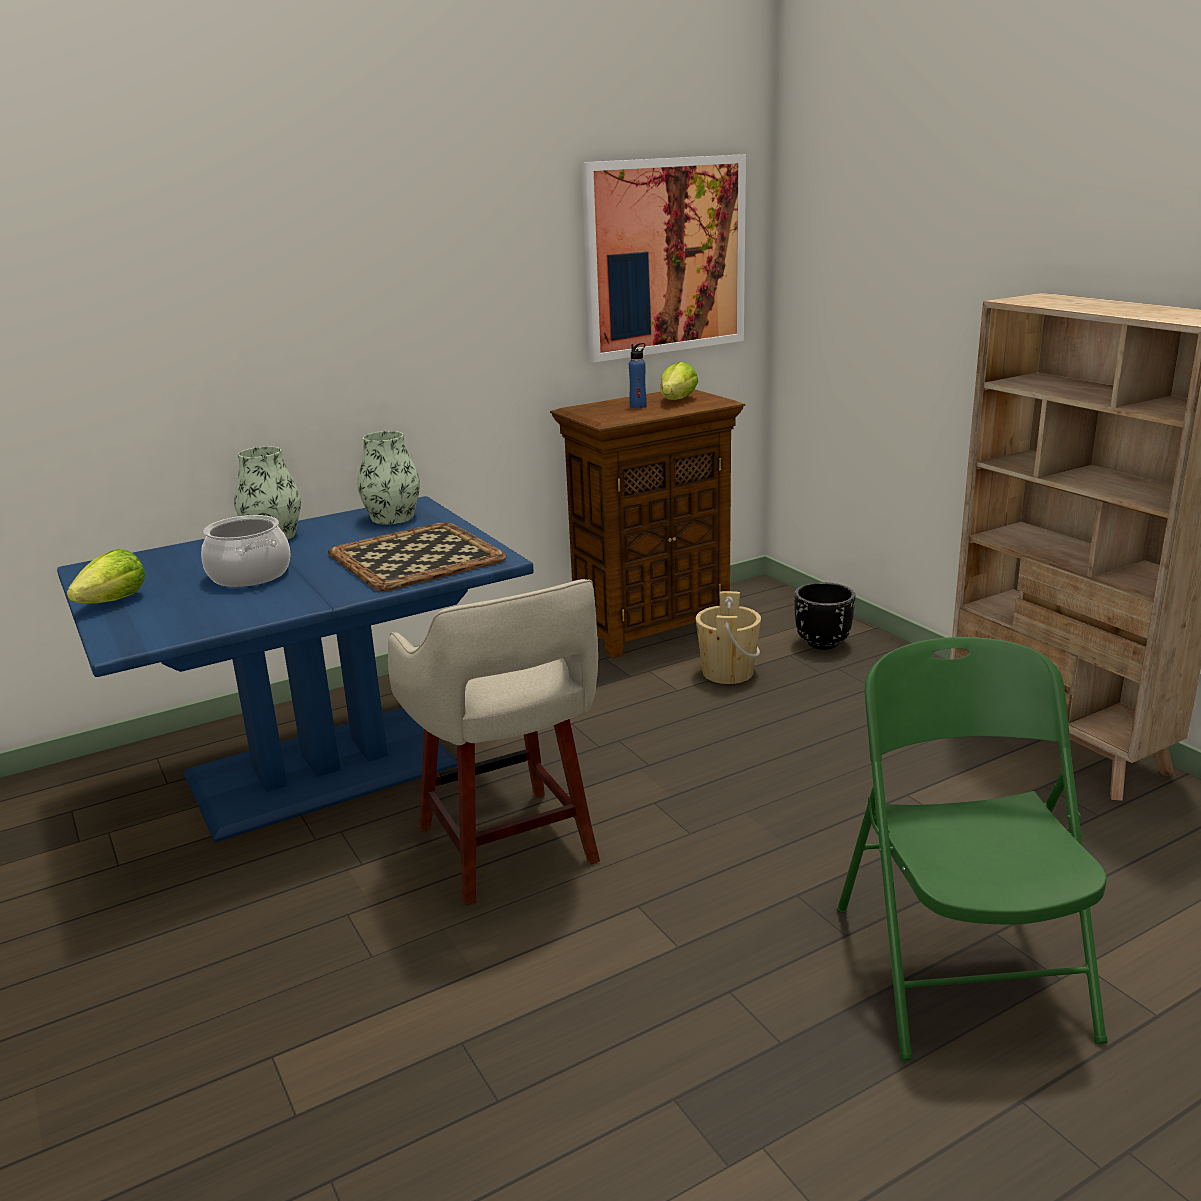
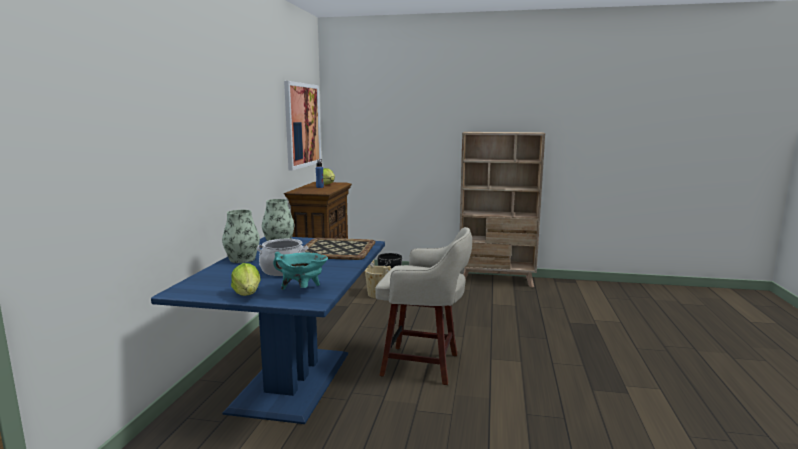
camera: 50 degrees left, 10 degrees down
(166, 620) = (302, 290): none -> turquoise cooking pot
(961, 971) = (580, 332): green chair -> none

